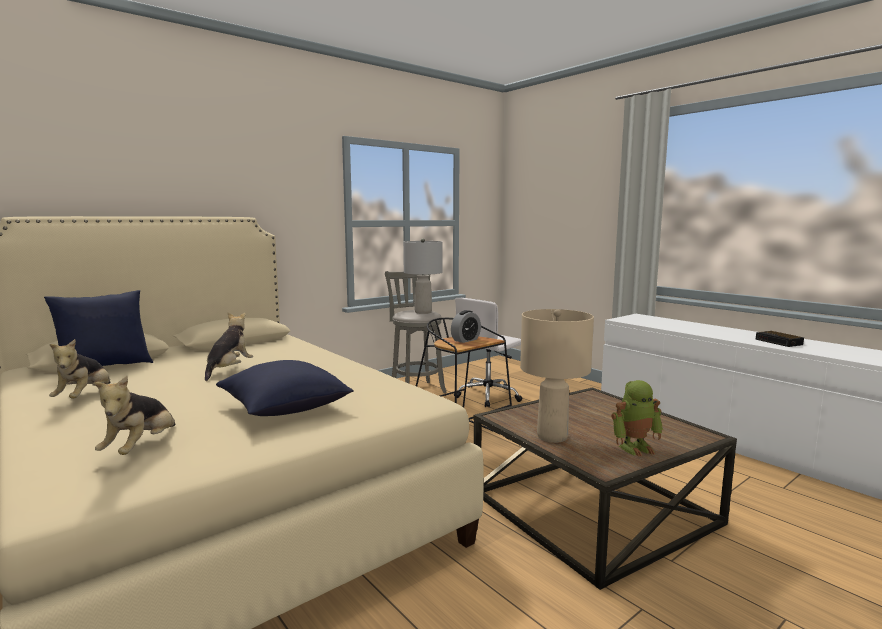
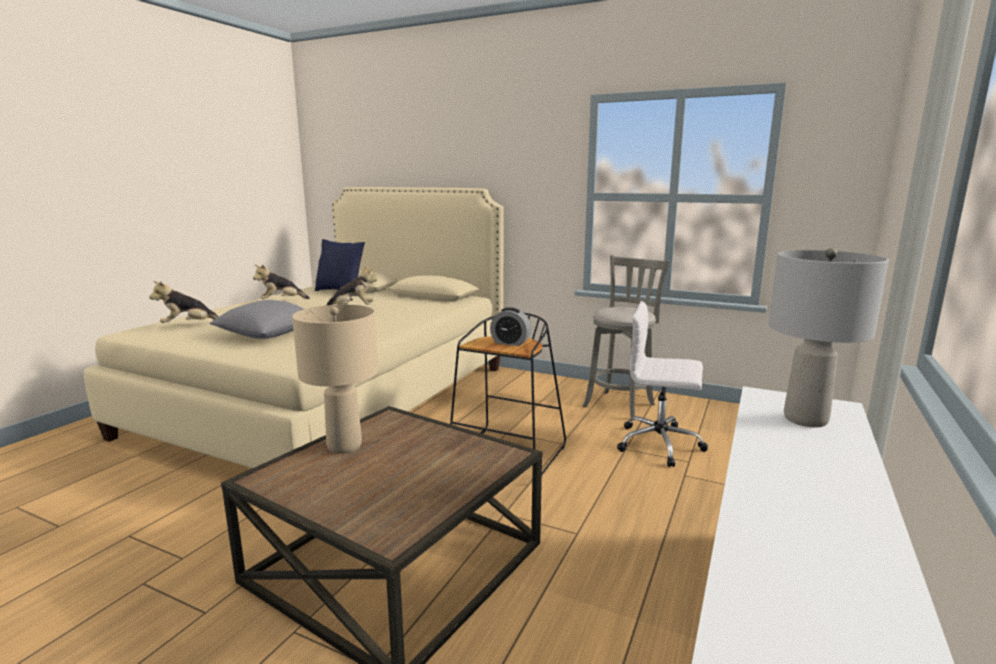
camera: 65 degrees right, 5 degrees up
(285, 409) = (267, 335): blue pillow -> grey pillow
(423, 312) = (628, 312): grey table lamp -> grey table lamp (806, 419)
(635, 447) = (329, 492): toy robot -> none
(779, 342) = (799, 548): alarm clock -> none

